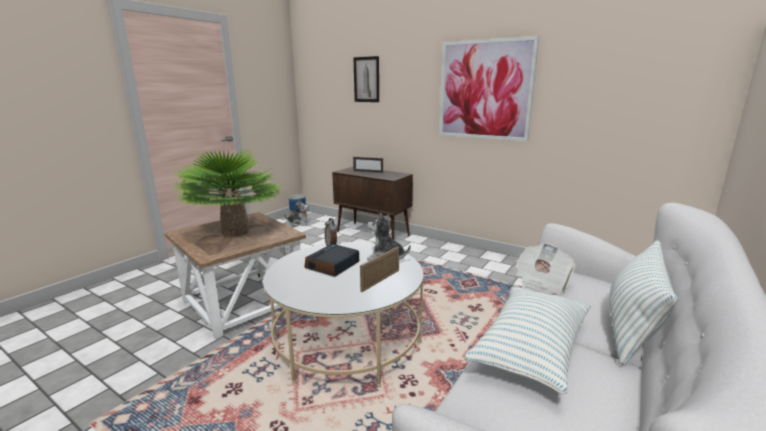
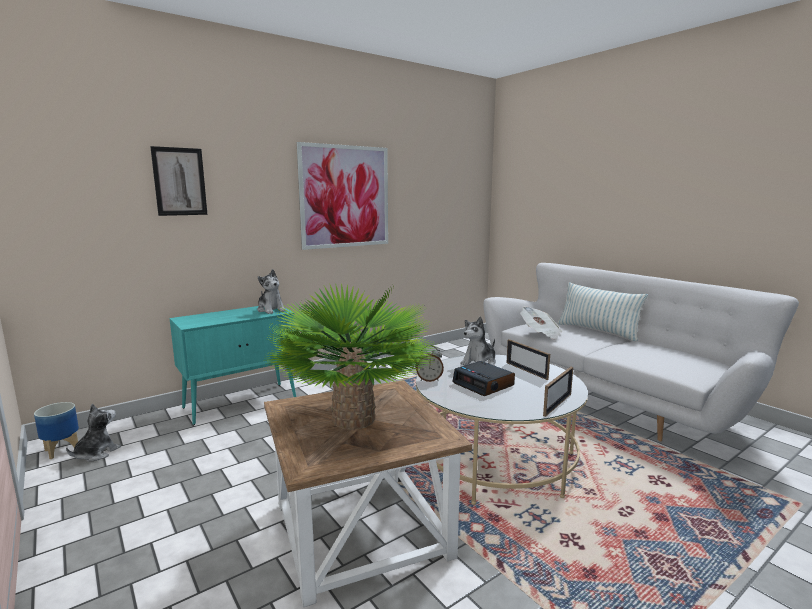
camera: 70 degrees left, 5 degrees down
(368, 172) = (224, 315): picture frame -> picture frame (557, 404)
(373, 234) = (241, 402): brown cabinet -> turquoise cabinet
(392, 176) = (271, 310): none -> plush toy
(530, 349) = (625, 353): pillow -> none

